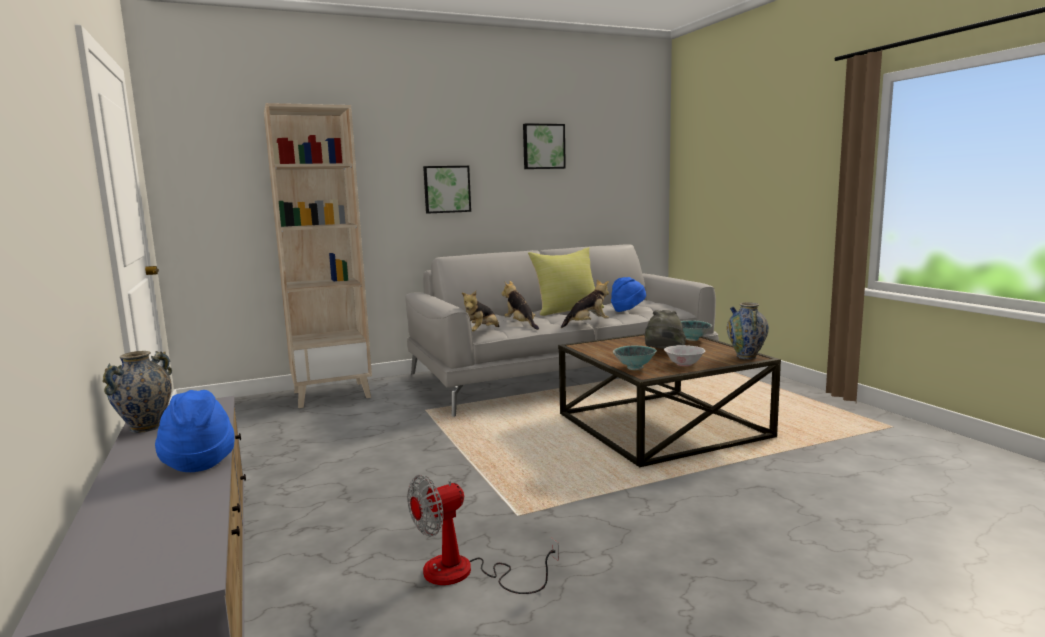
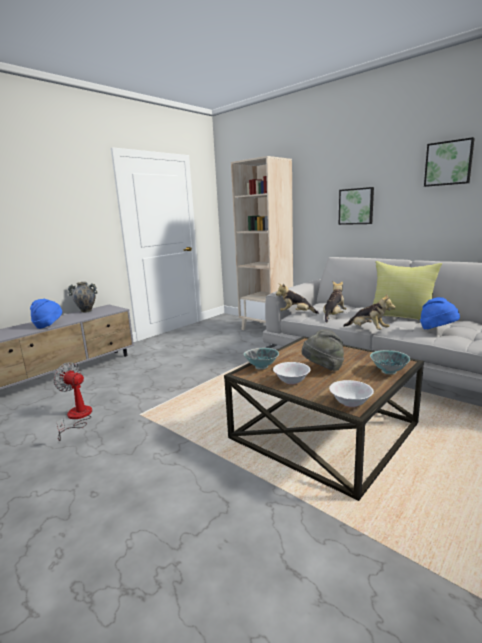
camera: 65 degrees right, 5 degrees up
(746, 357) = (350, 403): vase -> white bowl

